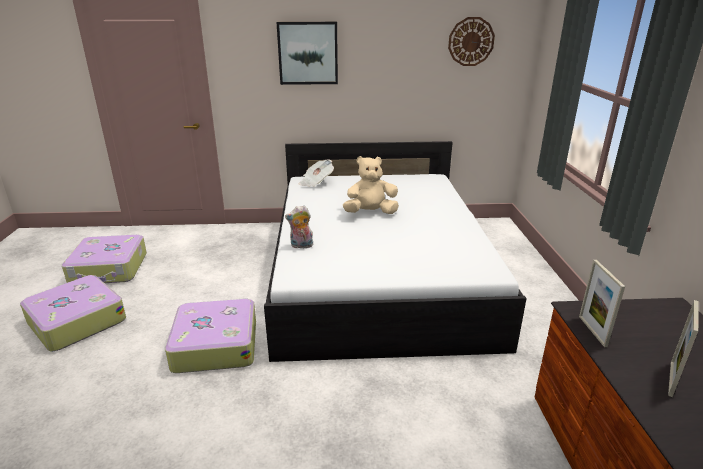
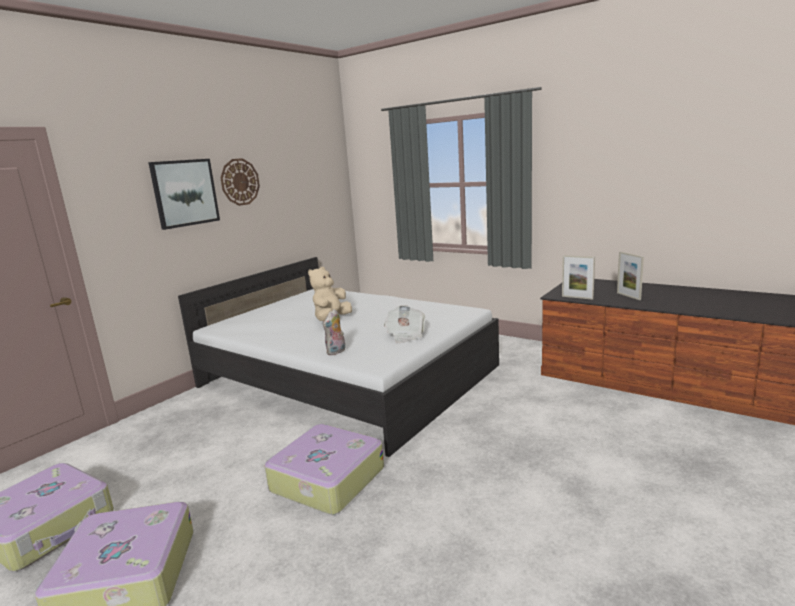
camera: 50 degrees left, 10 degrees down
(316, 182) = (235, 323): newspaper -> newspaper (405, 335)
(471, 41) = (310, 169): wall clock -> wall clock (240, 182)

